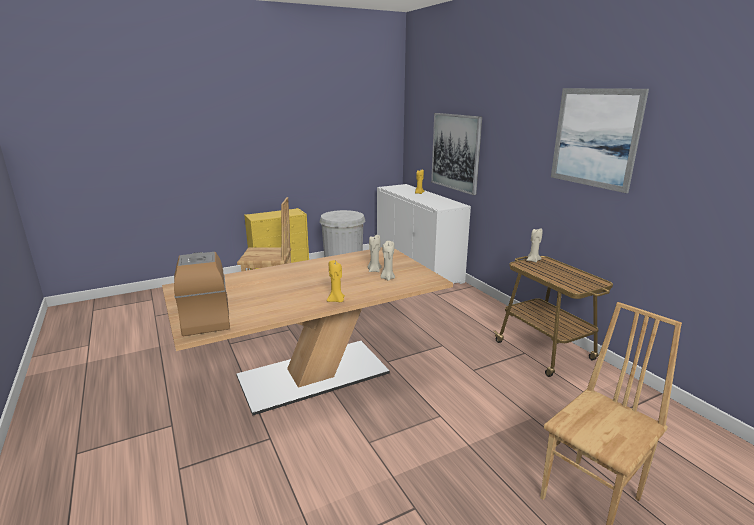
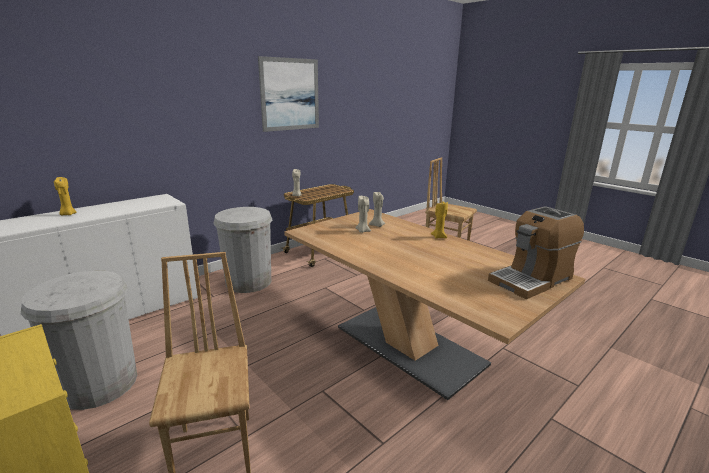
camera: 105 degrees left, 0 degrees up
(455, 152) = (113, 137): picture -> none
(461, 308) = (248, 282): none -> white trash can

